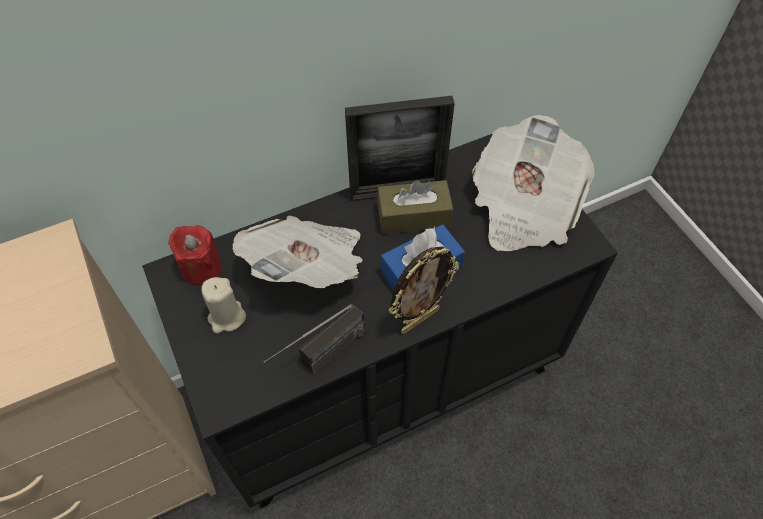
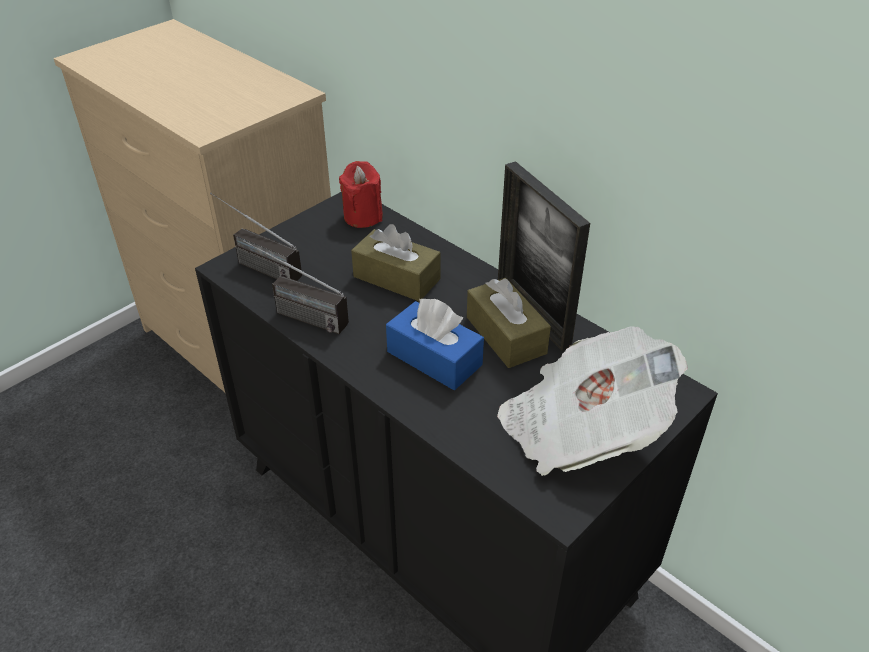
camera: 70 degrees right, 15 degrees down
(226, 317) = (317, 245): beige candle -> none
(228, 380) = (254, 265): none -> radio
(308, 267) = (396, 278): newspaper -> brown tissue box
(419, 319) = (369, 371): picture frame -> none

